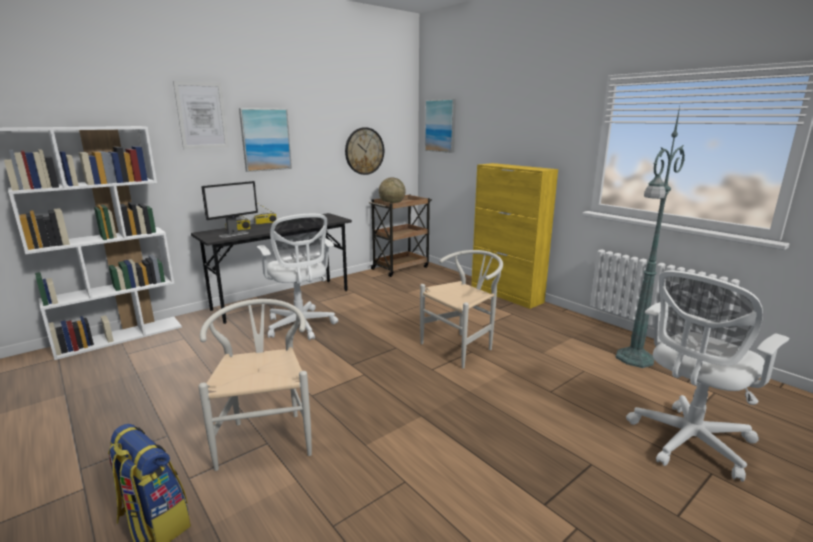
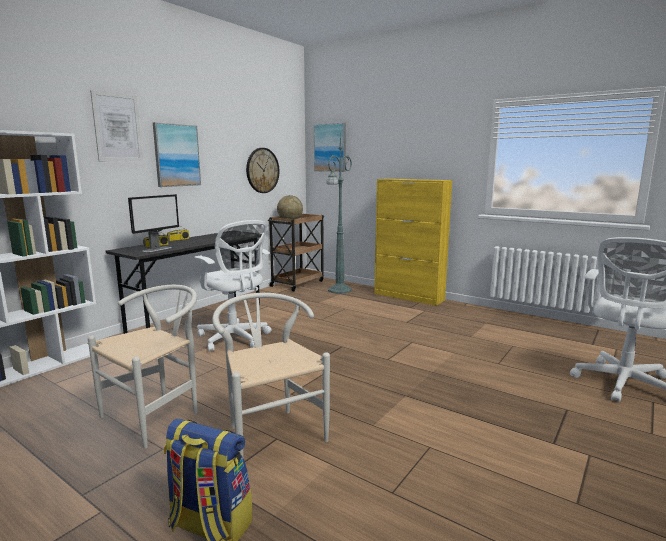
camera: 15 degrees left, 5 degrees down
(462, 347) = (401, 339): white chair -> white chair (158, 414)
(633, 359) = (543, 333): green floor lamp -> green floor lamp (339, 290)

